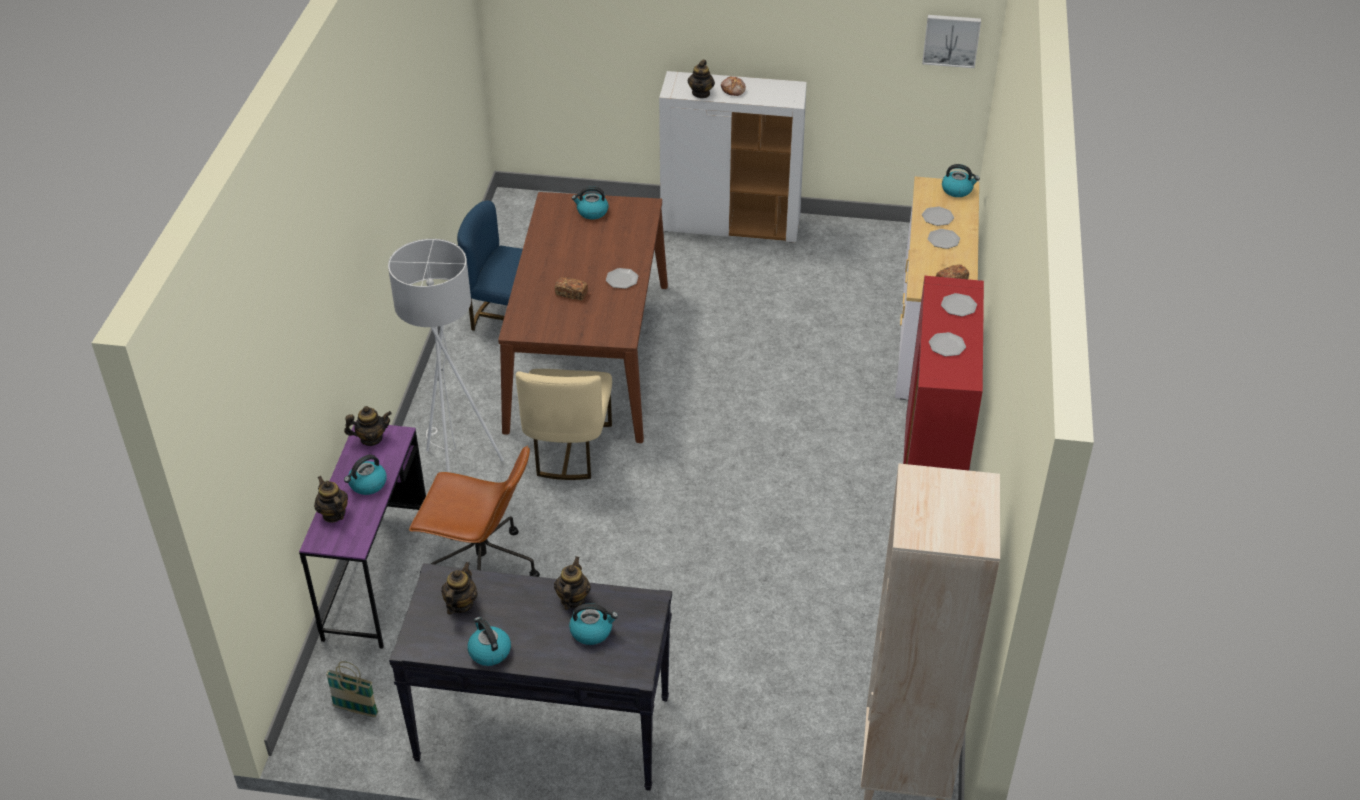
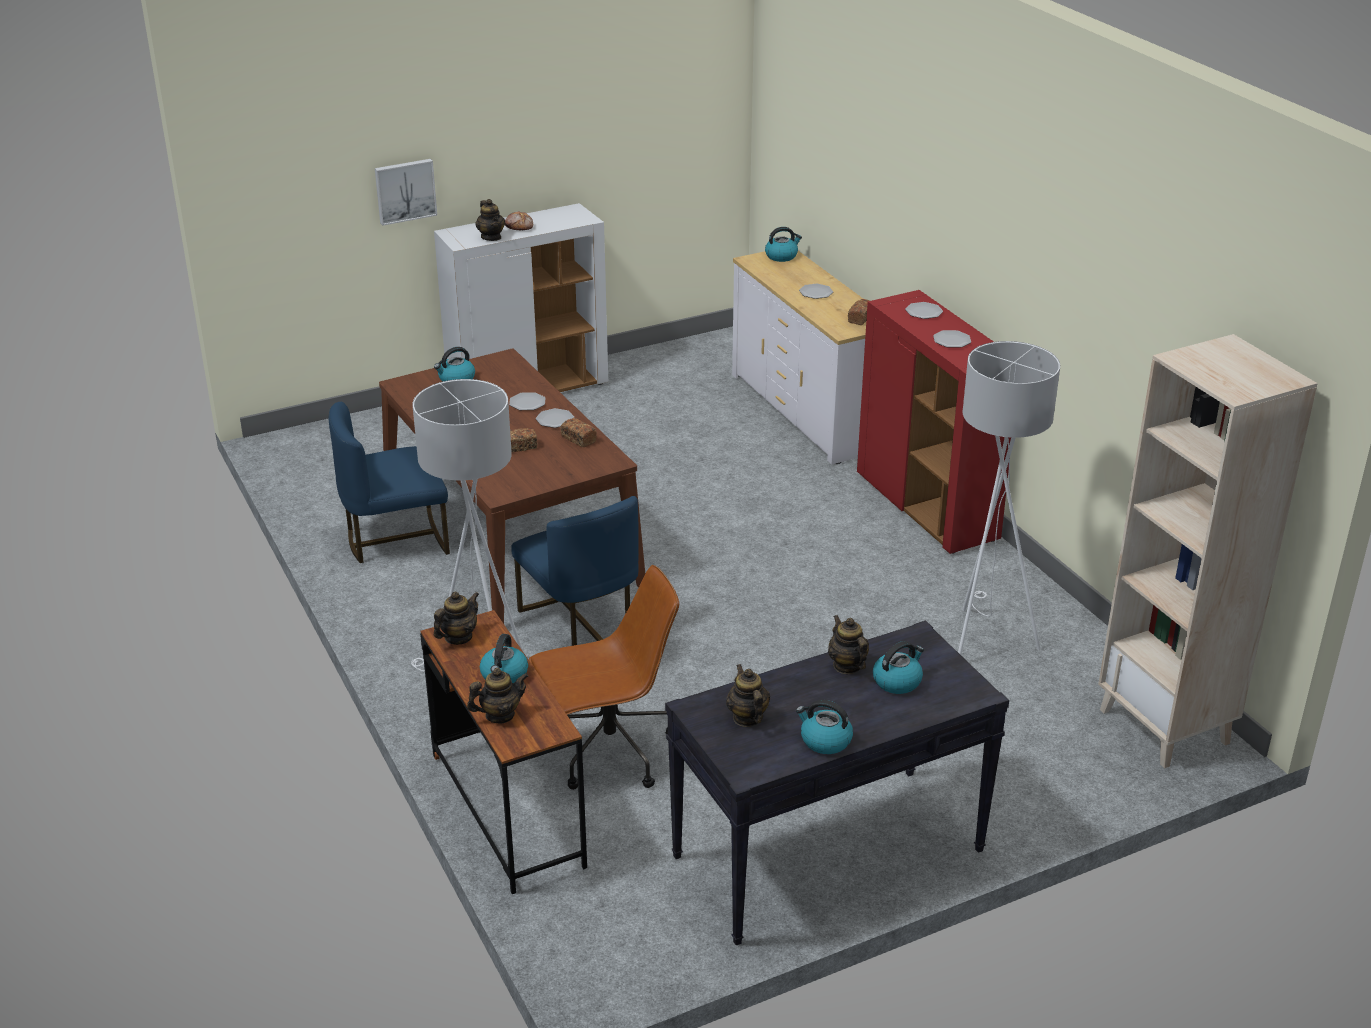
camera: 35 degrees left, 10 degrees down
(333, 514) = (499, 715): teapot -> teapot turned 135 degrees clockwise
(356, 710) = (622, 934): basket -> none
(377, 577) = (507, 810): purple desk -> brown desk
(568, 449) = (580, 620): beige chair -> blue chair
(619, 305) = (578, 439): none -> bread
(846, 614) = (981, 637): none -> white floor lamp
(937, 217) = (790, 279): plate -> plate (527, 403)
(951, 40) = (708, 120): picture -> picture (405, 190)

